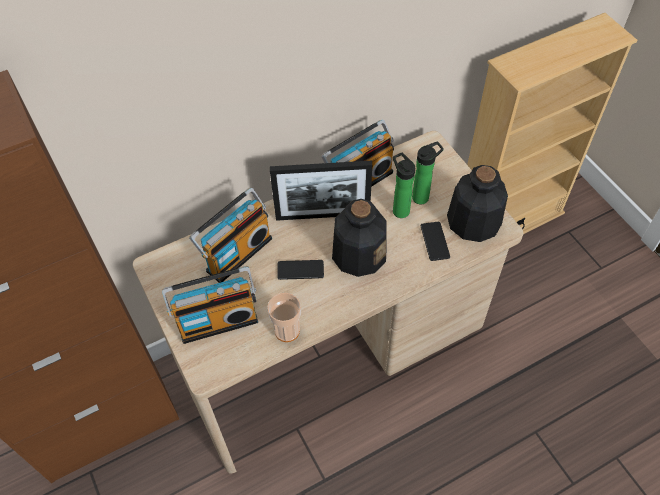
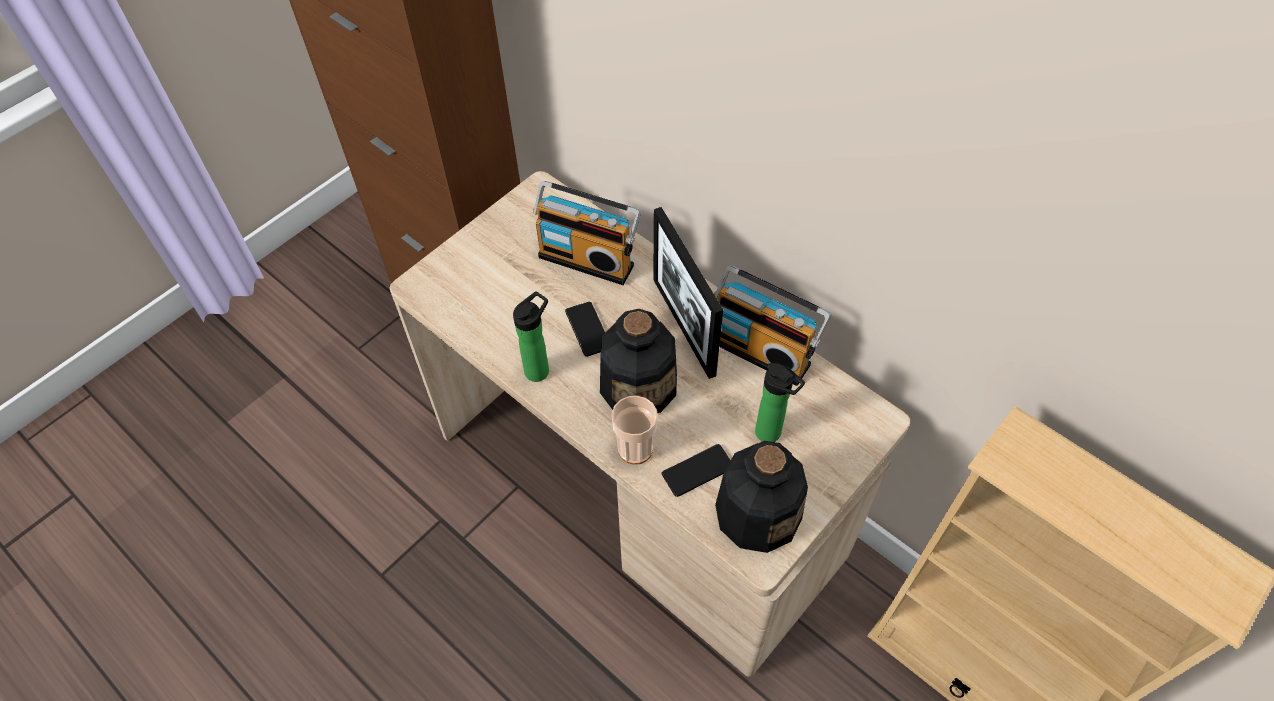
camera: 70 degrees right, 0 degrees up
(218, 320) = (488, 273): radio -> none
(287, 330) = (496, 343): cup -> cup (635, 449)
(399, 209) = (734, 412): bottle -> bottle (539, 369)

